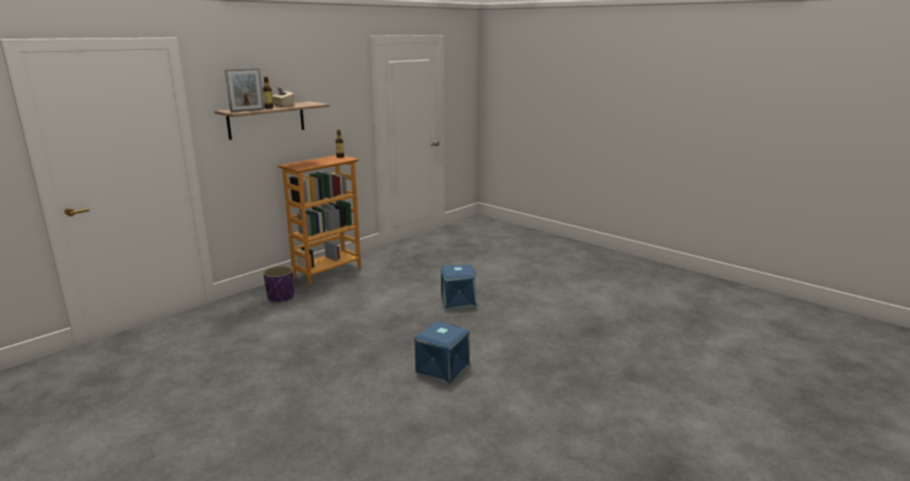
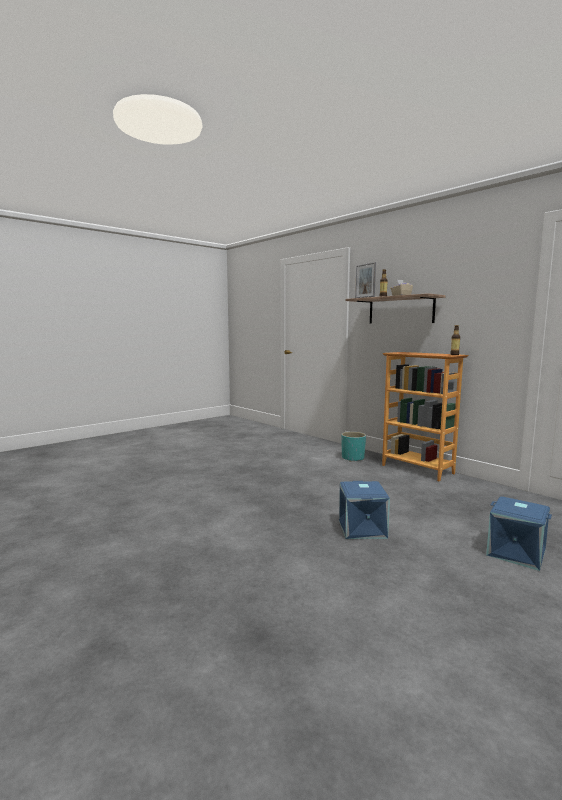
camera: 95 degrees right, 10 degrees down
(281, 297) = (353, 458): purple planter -> turquoise planter
(442, 368) = (205, 515): blue storage box -> blue storage box (516, 552)

